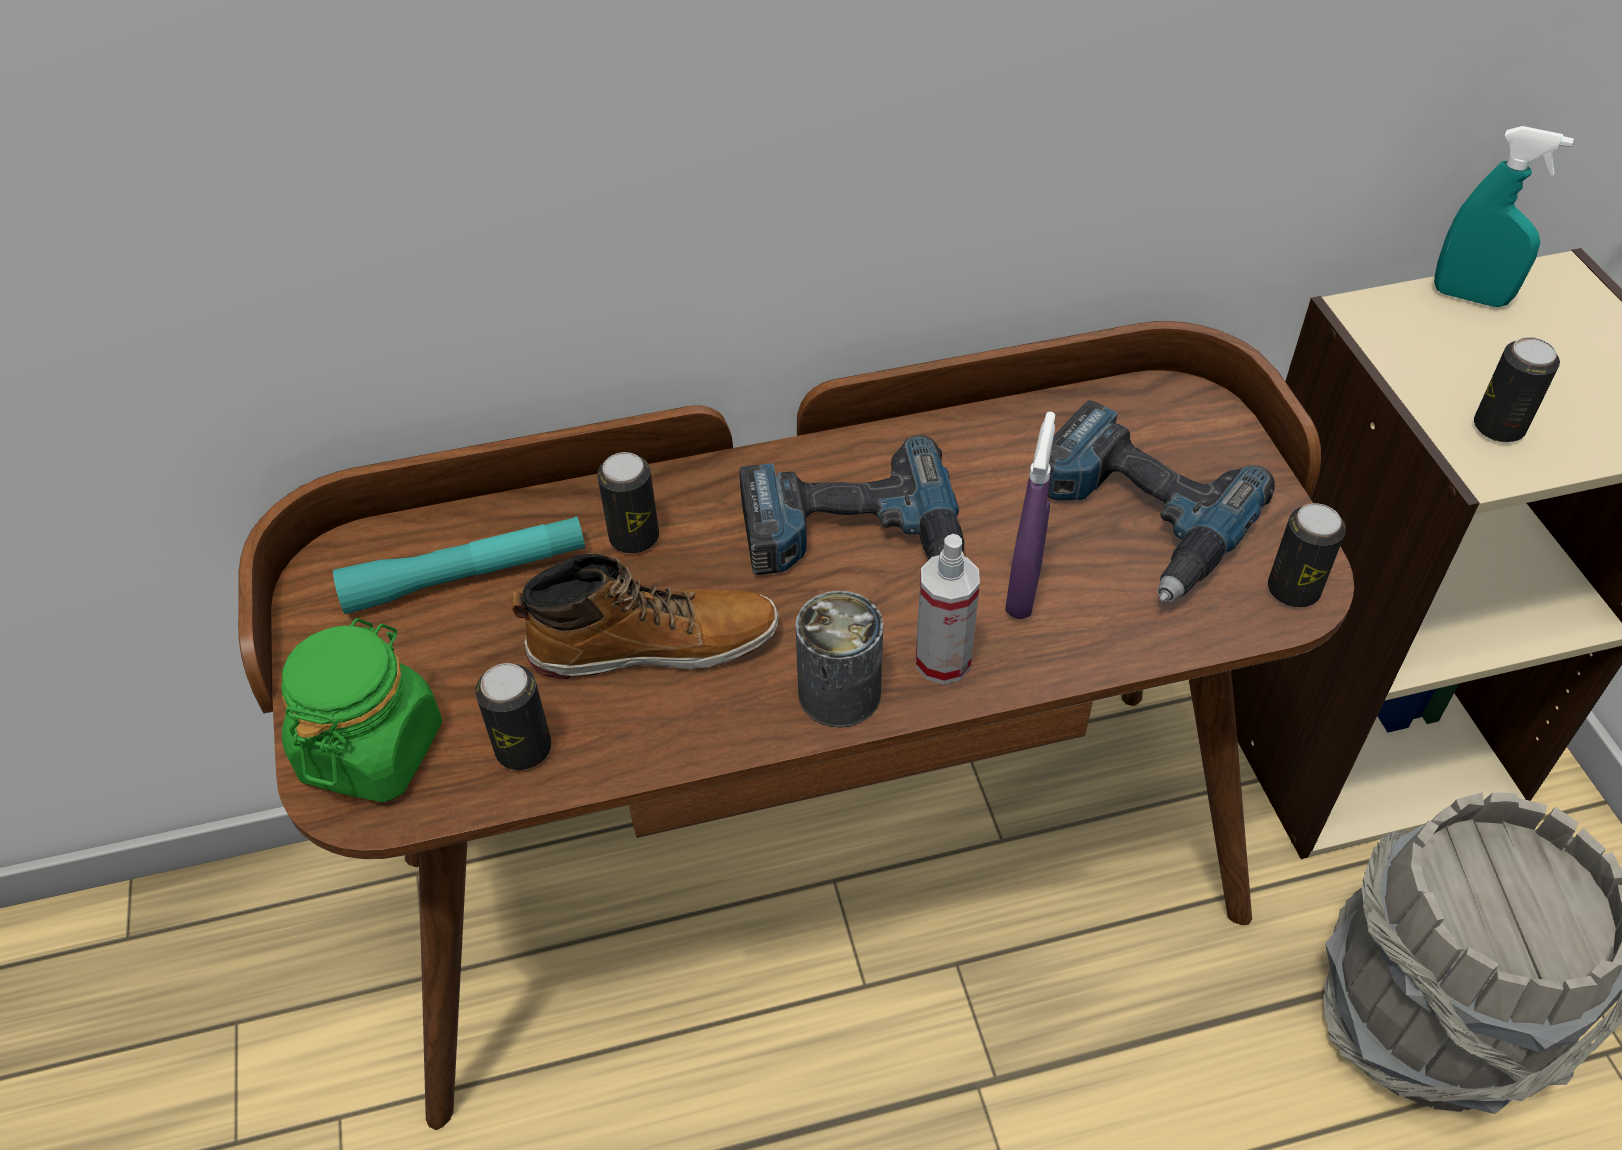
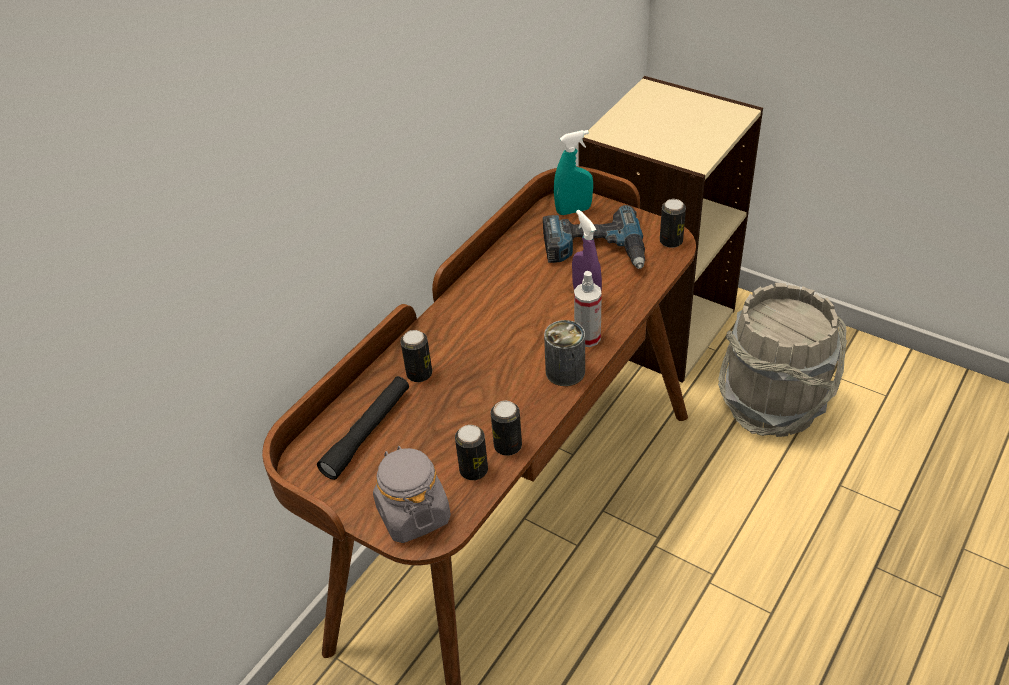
camera: 40 degrees left, 5 degrees down
(372, 749) = (413, 514): green jar -> grey jar
(466, 576) = (367, 432): turquoise flashlight -> black flashlight
(653, 643) = (476, 403): boot -> none
(854, 541) = (506, 320): power drill -> none
(1470, 296) = (629, 110): turquoise spray bottle -> turquoise spray bottle (573, 210)
(1498, 427) = (684, 148): can -> can (507, 446)

